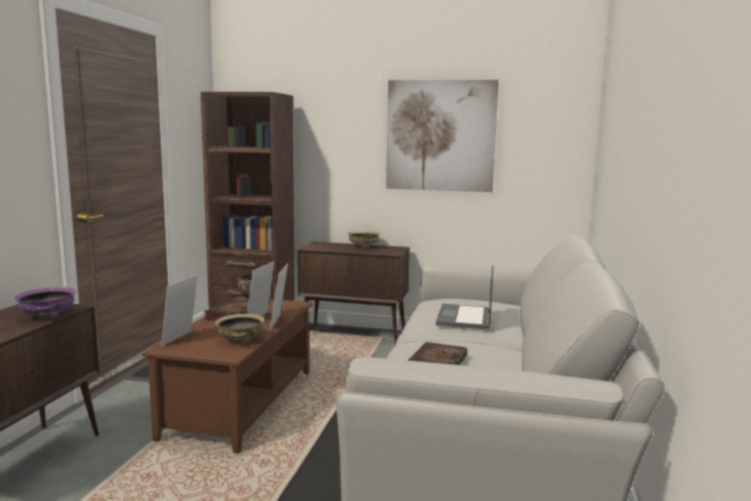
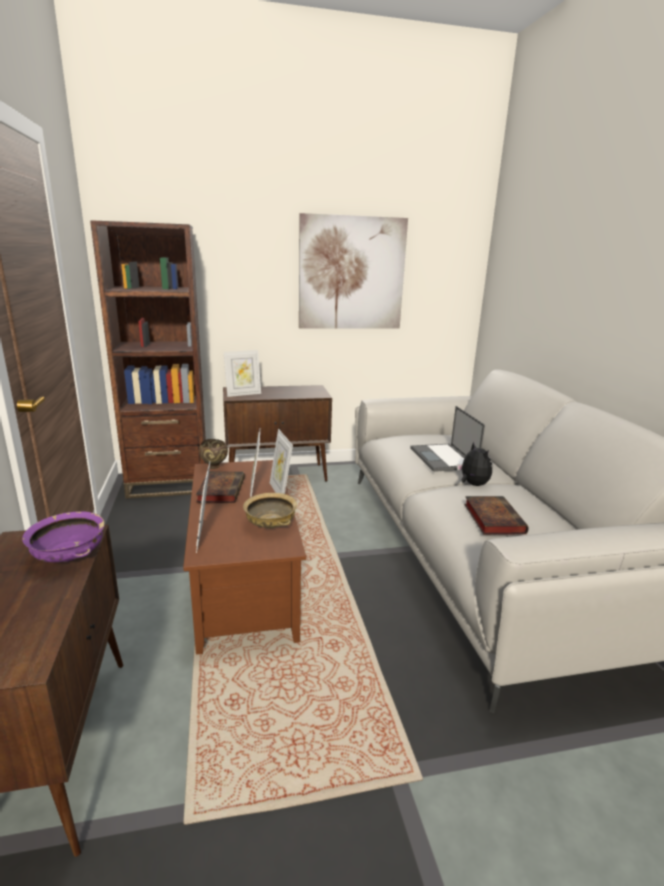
camera: 25 degrees left, 10 degrees up
(322, 247) = (243, 394): none -> picture frame
(363, 246) = (281, 389): beige bowl -> none
(465, 341) = (472, 484): none -> plush toy

